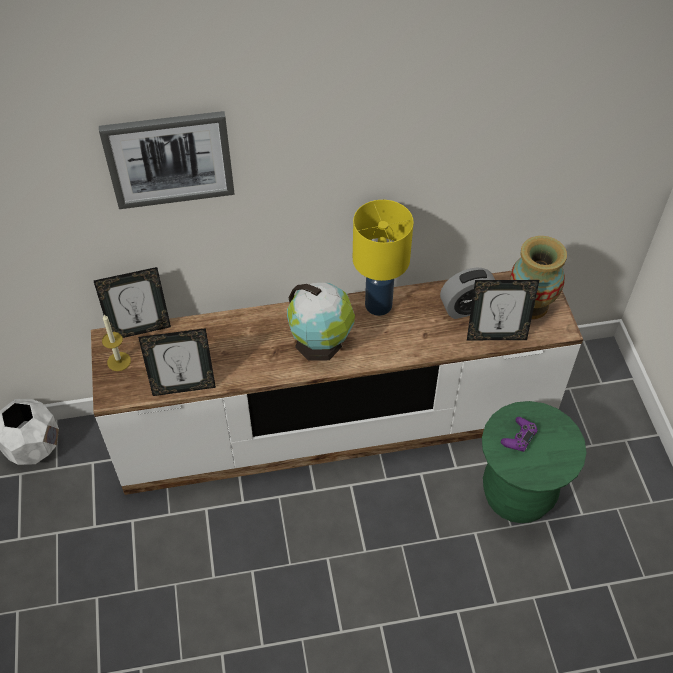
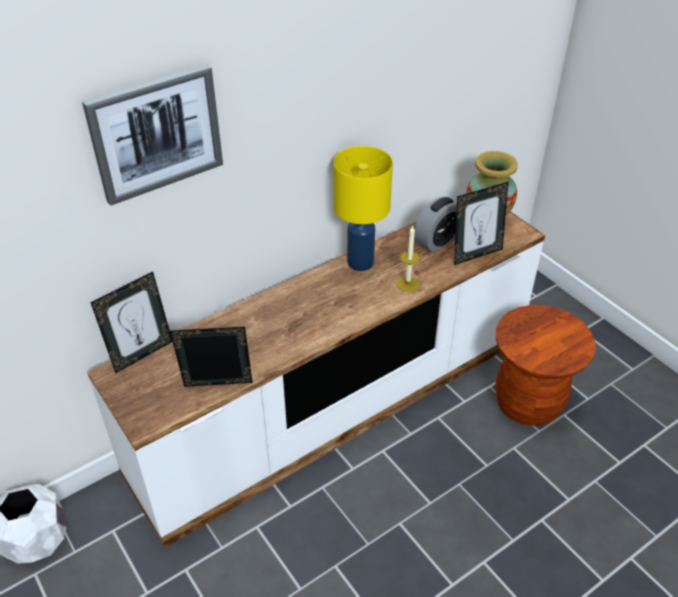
camera: 25 degrees left, 10 degrees down
(119, 361) = (135, 389): candle -> candle (407, 284)
(184, 387) = (218, 389): picture frame -> picture frame turned 150 degrees counterclockwise
(321, 344) = (329, 308): globe -> none
(517, 495) = (528, 403): green stool -> brown stool
(519, 437) = (530, 337): purple game controller -> none

